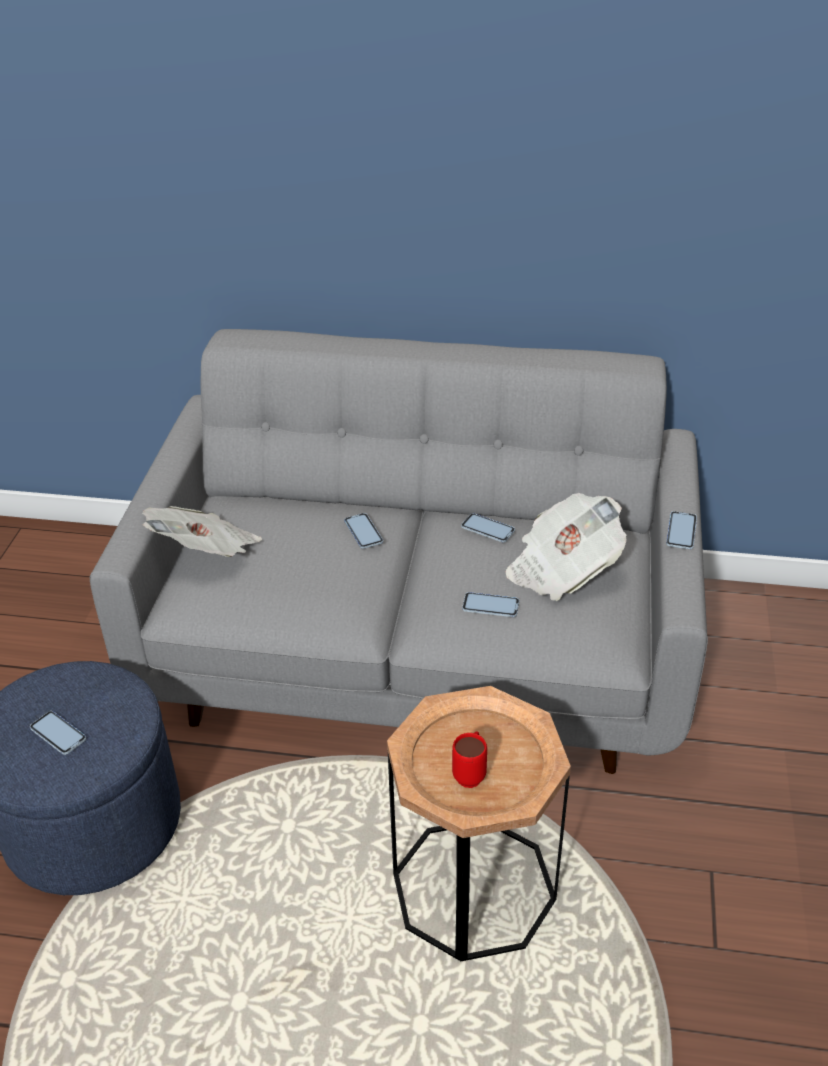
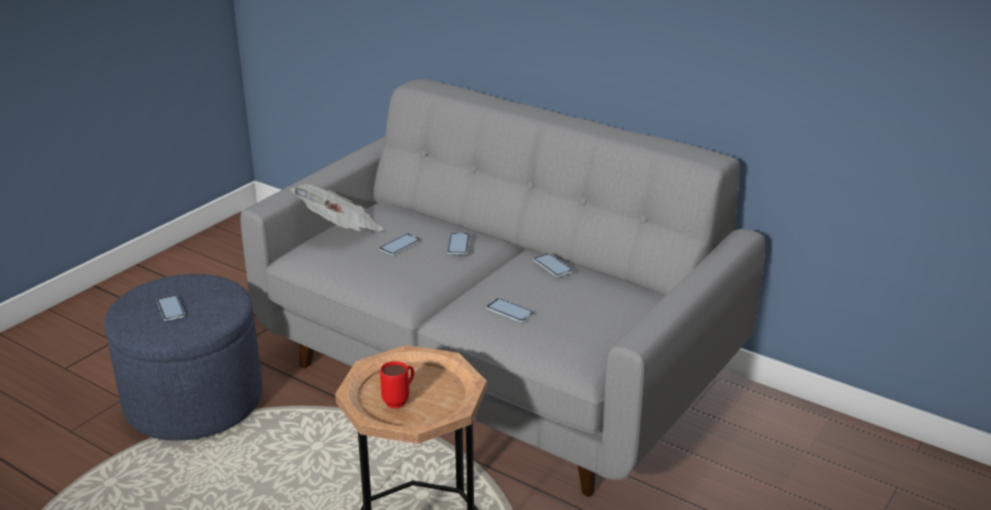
camera: 25 degrees right, 10 degrees down
(562, 569) = (587, 304): newspaper -> none
(681, 531) = (683, 291): phone -> phone (400, 245)

